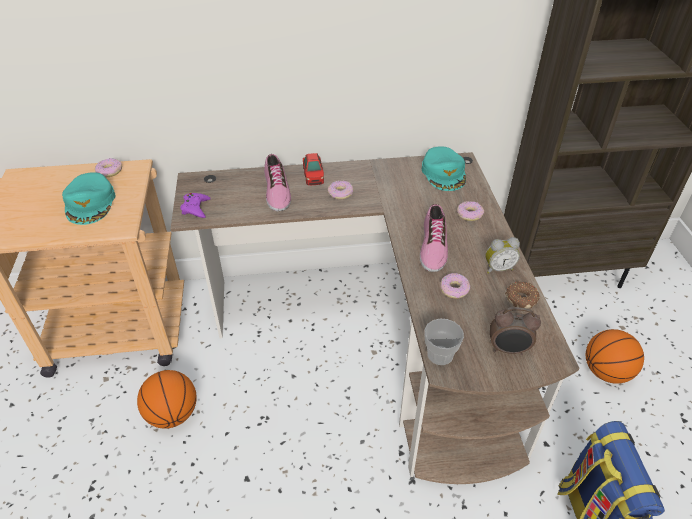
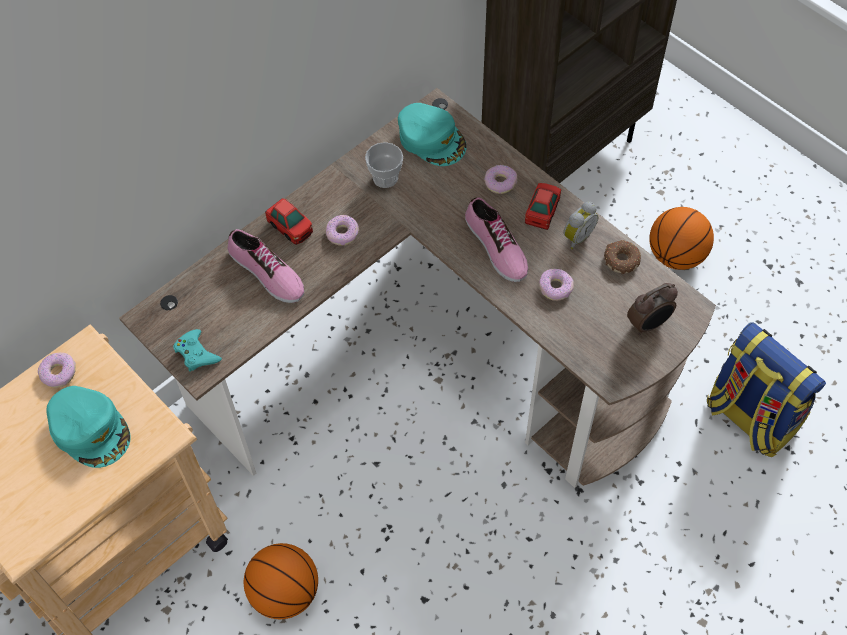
camera: 35 degrees left, 15 degrees up
(195, 208) = (196, 353): purple game controller -> turquoise game controller
(440, 354) = (596, 368): cup -> cup (385, 178)
(485, 242) = (542, 211): none -> toy car

